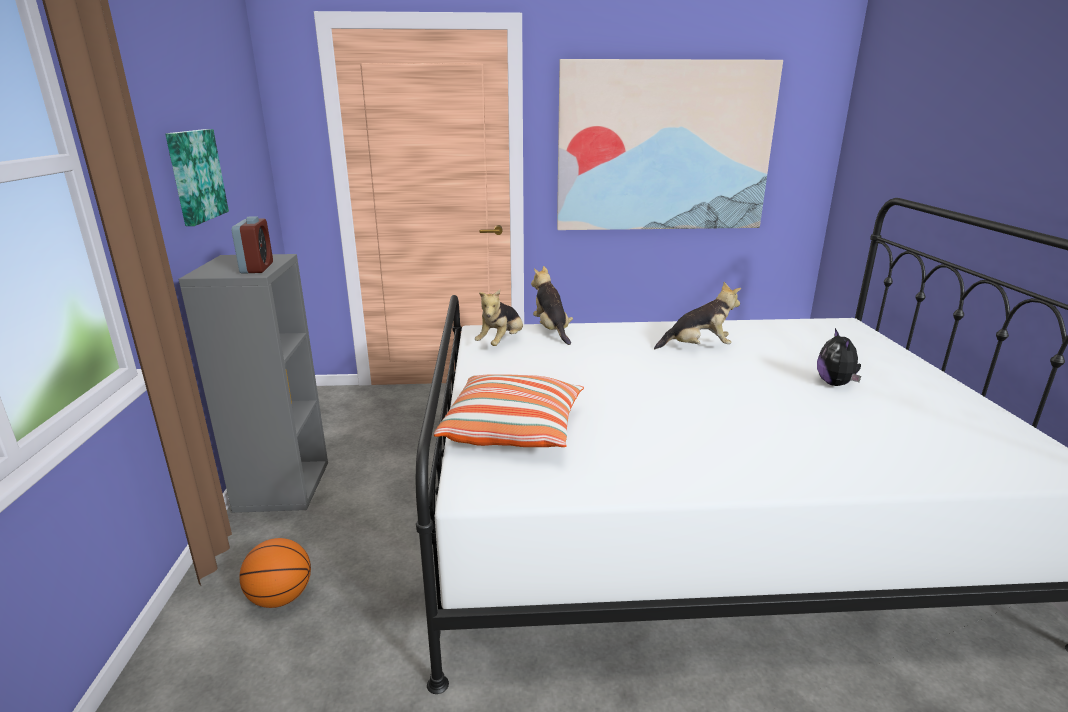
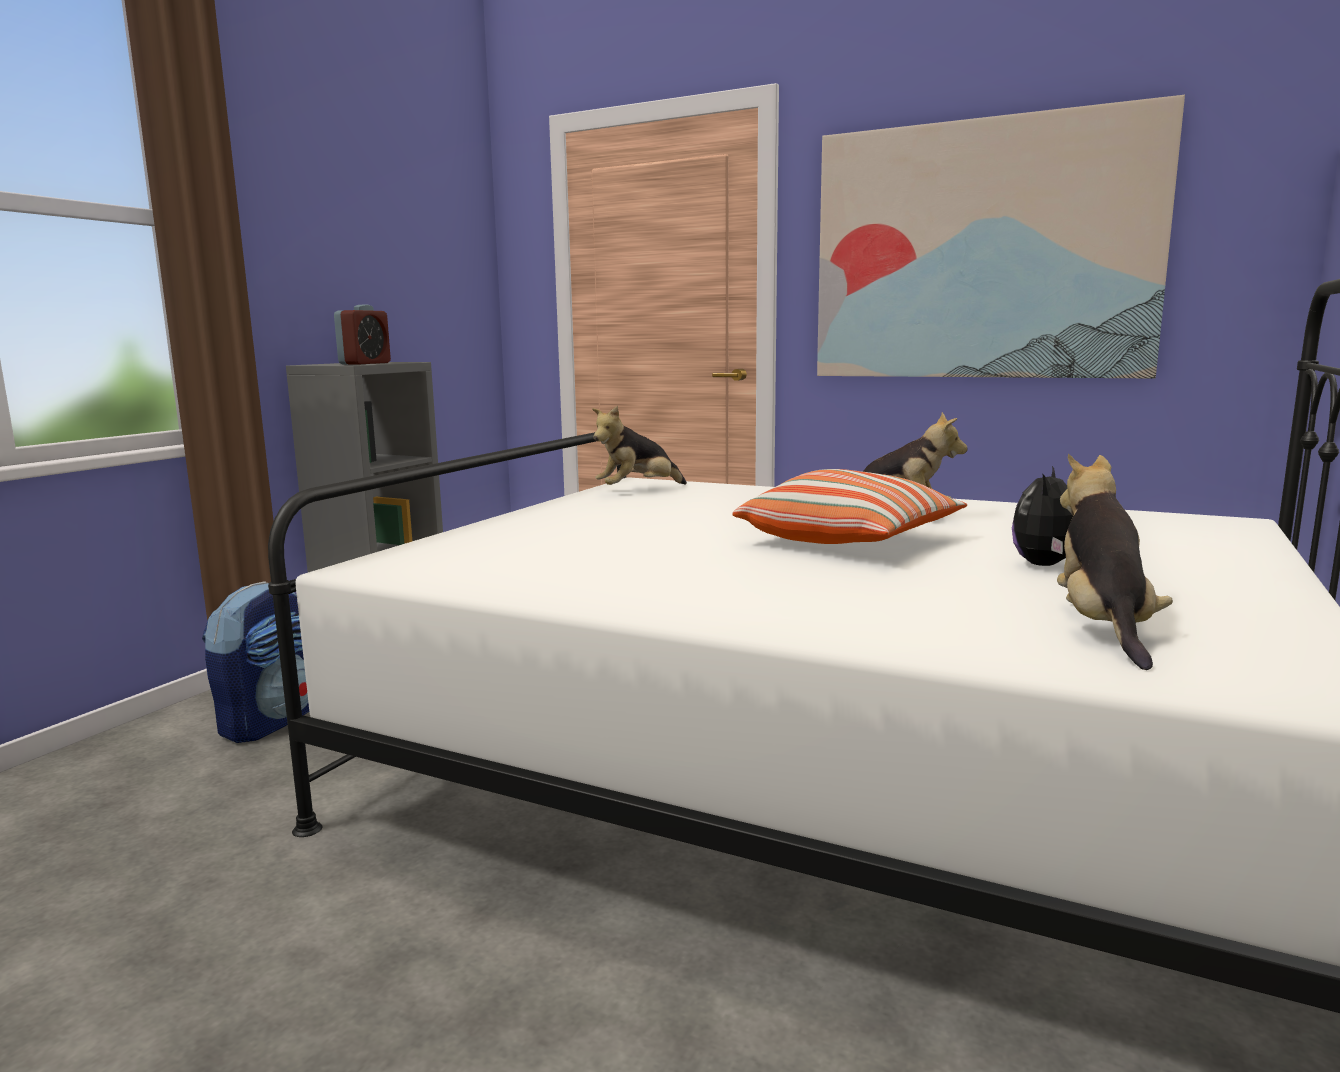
camera: 30 degrees right, 10 degrees down
(195, 176) = (348, 273): picture -> none
(281, 597) = (270, 721): basketball -> backpack
(513, 430) = (496, 542): pillow -> pillow (849, 542)
(551, 330) = (722, 488): plush toy -> plush toy (1102, 628)

